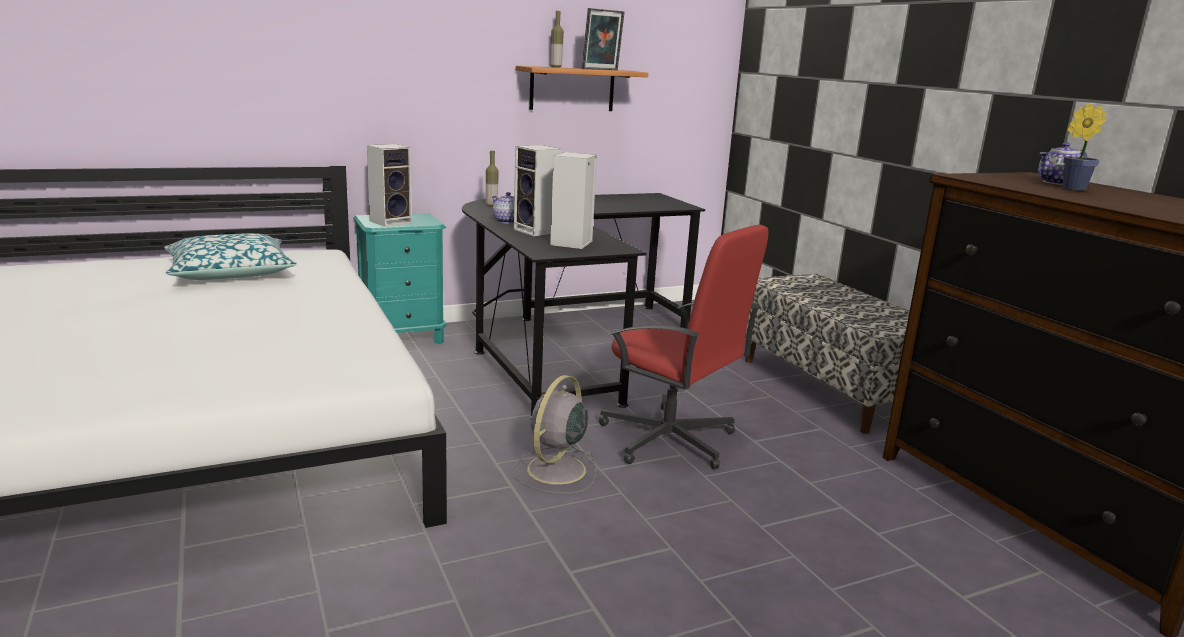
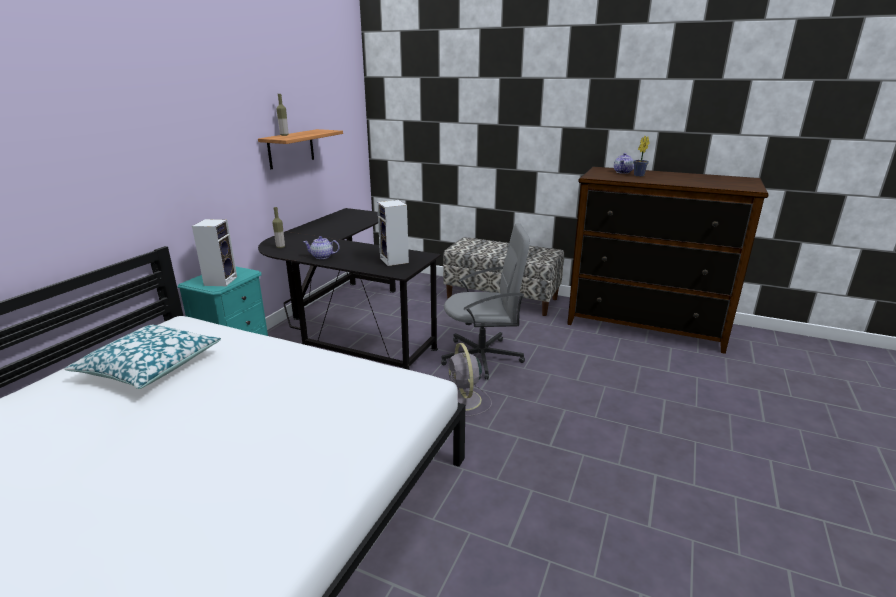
camera: 40 degrees left, 5 degrees up
(537, 231) = (357, 258): speaker -> none
(601, 69) = (316, 133): picture frame -> none
(669, 439) = (483, 357): red office chair -> grey office chair

